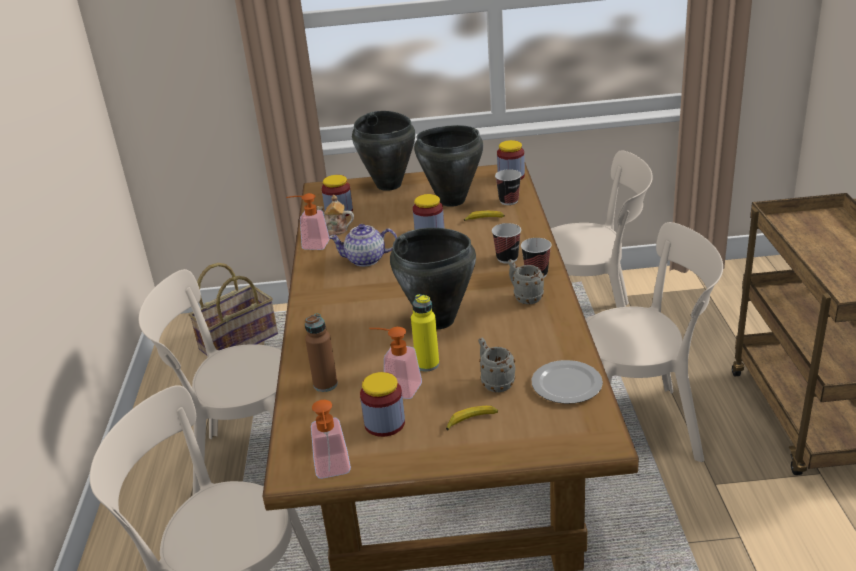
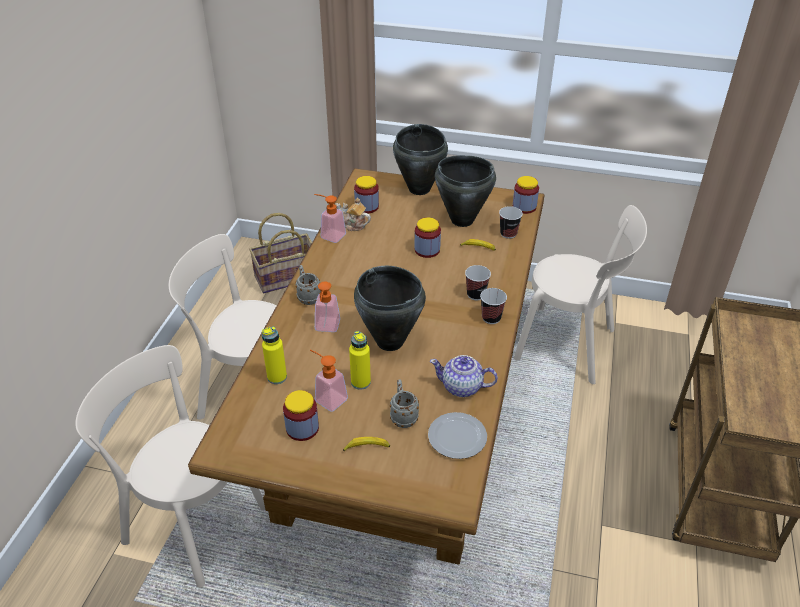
camera: 15 degrees right, 10 degrees up
(325, 384) = (277, 377): brown bottle -> yellow bottle
(333, 471) = (245, 459): soap dispenser -> soap dispenser (326, 328)
(366, 260) = (364, 263): teapot -> teapot (462, 387)
(524, 297) = (469, 339): grey mug -> grey mug (307, 297)
(641, 427) = (566, 453): beige chair -> none

